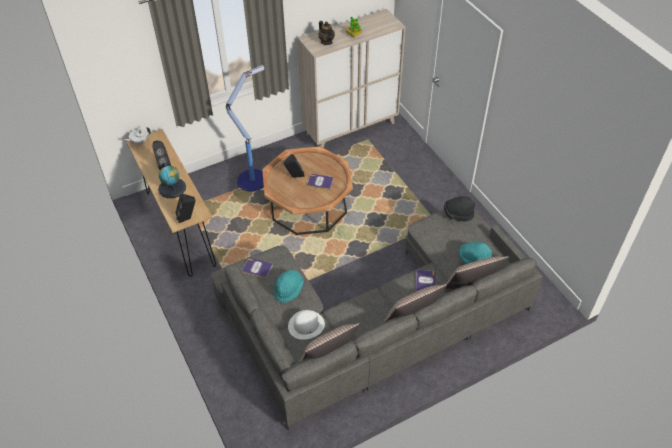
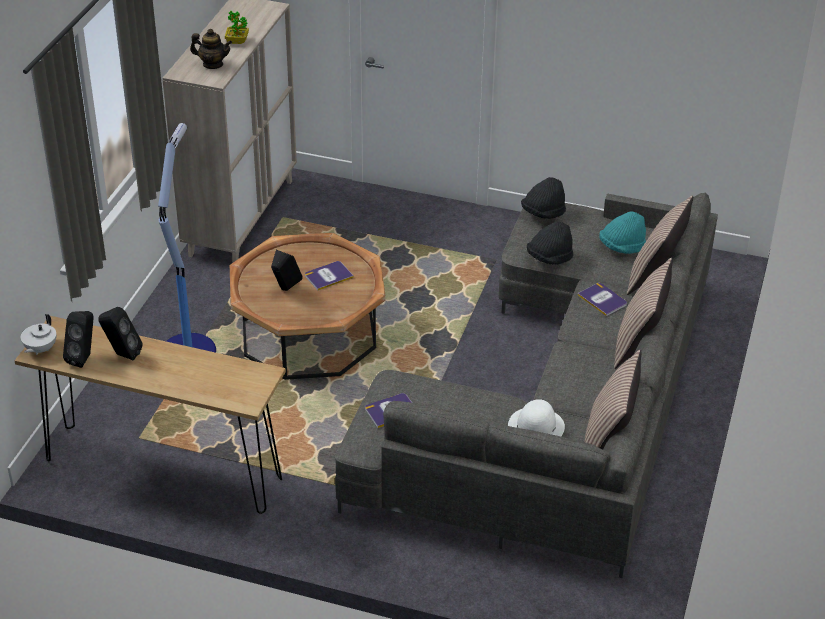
camera: 45 degrees left, 10 degrees down
(172, 188) = (180, 371): globe -> none
(188, 218) = (258, 390): black speaker -> black speaker (84, 358)
(288, 290) = (463, 407): turquoise hat -> none
(429, 241) = (549, 258): none -> black hat

